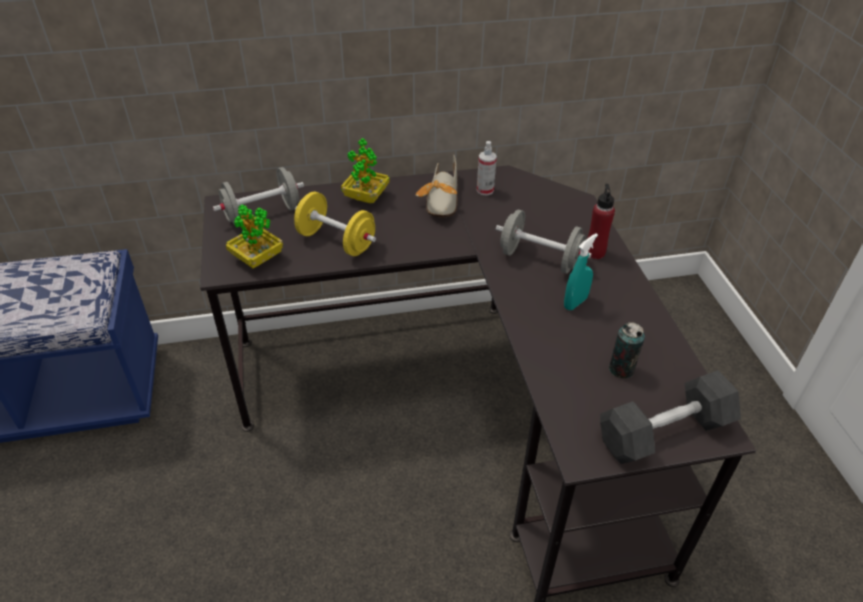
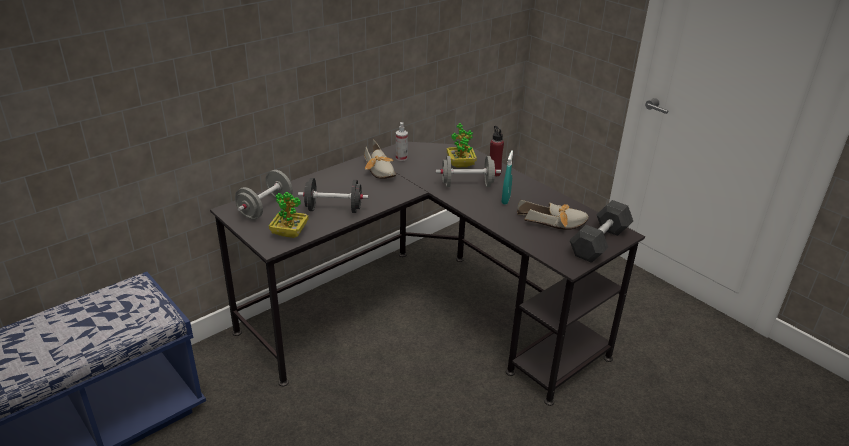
camera: 30 degrees left, 10 degrees down
(336, 241) = (334, 209): yellow dumbbell -> black dumbbell
(366, 197) = (328, 180): potted plant -> potted plant (460, 164)
(621, 369) = (556, 223): can -> shoe

